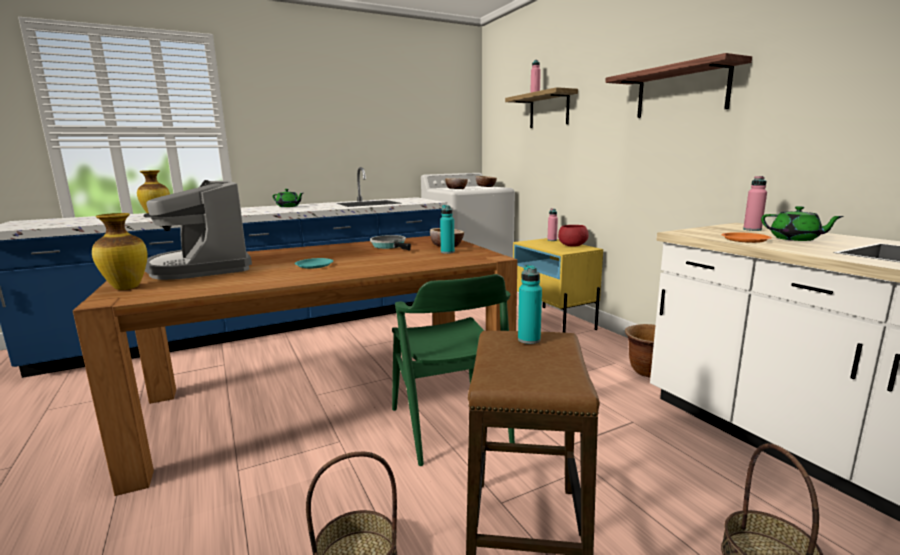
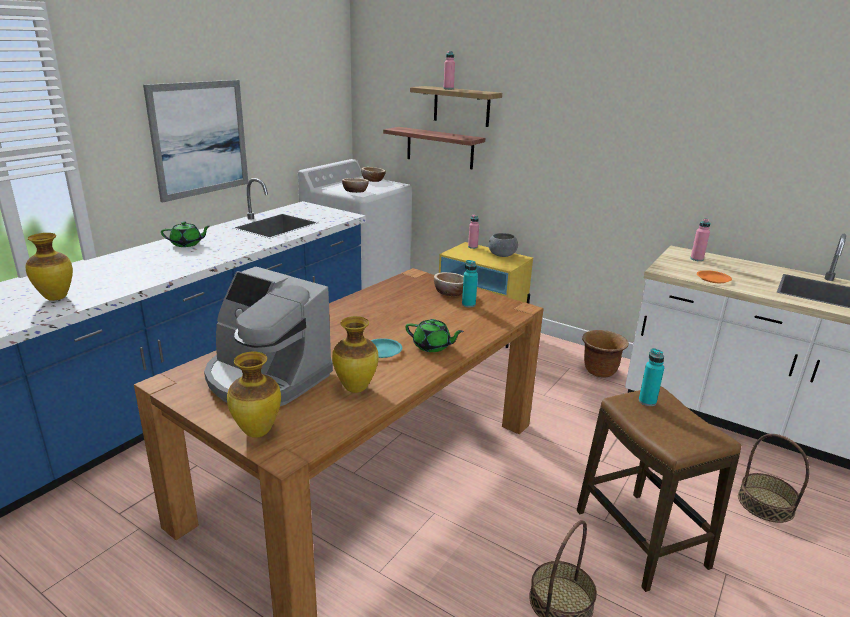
camera: 30 degrees left, 10 degrees up
(245, 279) = (356, 388): none -> vase
(329, 139) = (200, 139): none -> picture
(390, 246) = (396, 301): frying pan -> none
(449, 426) = (506, 468): green chair -> none
(572, 245) = (502, 255): red bowl -> grey bowl
(681, 91) = (622, 124): shelf -> shelf (440, 148)
(795, 239) = (737, 273): green teapot -> green teapot (432, 346)

